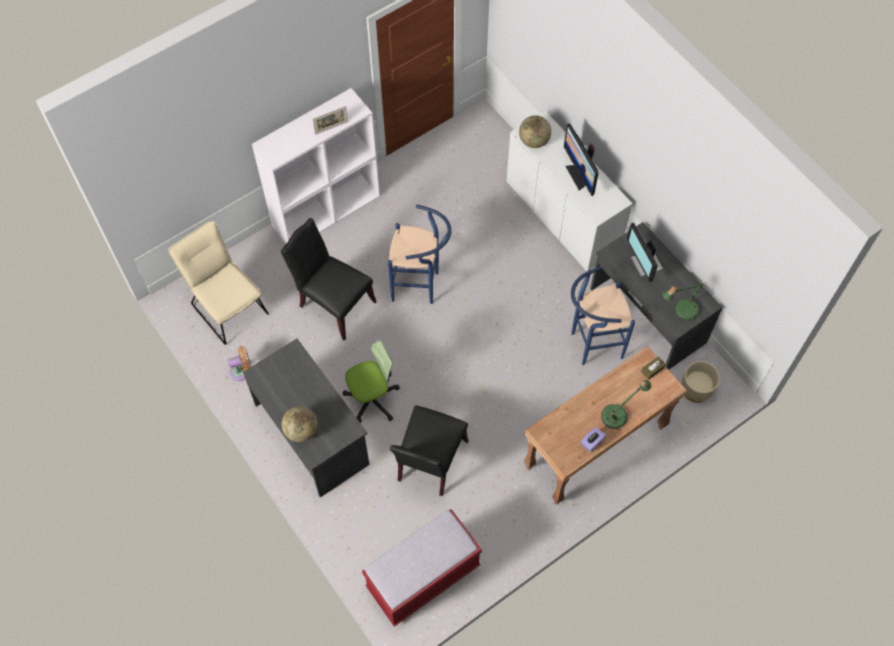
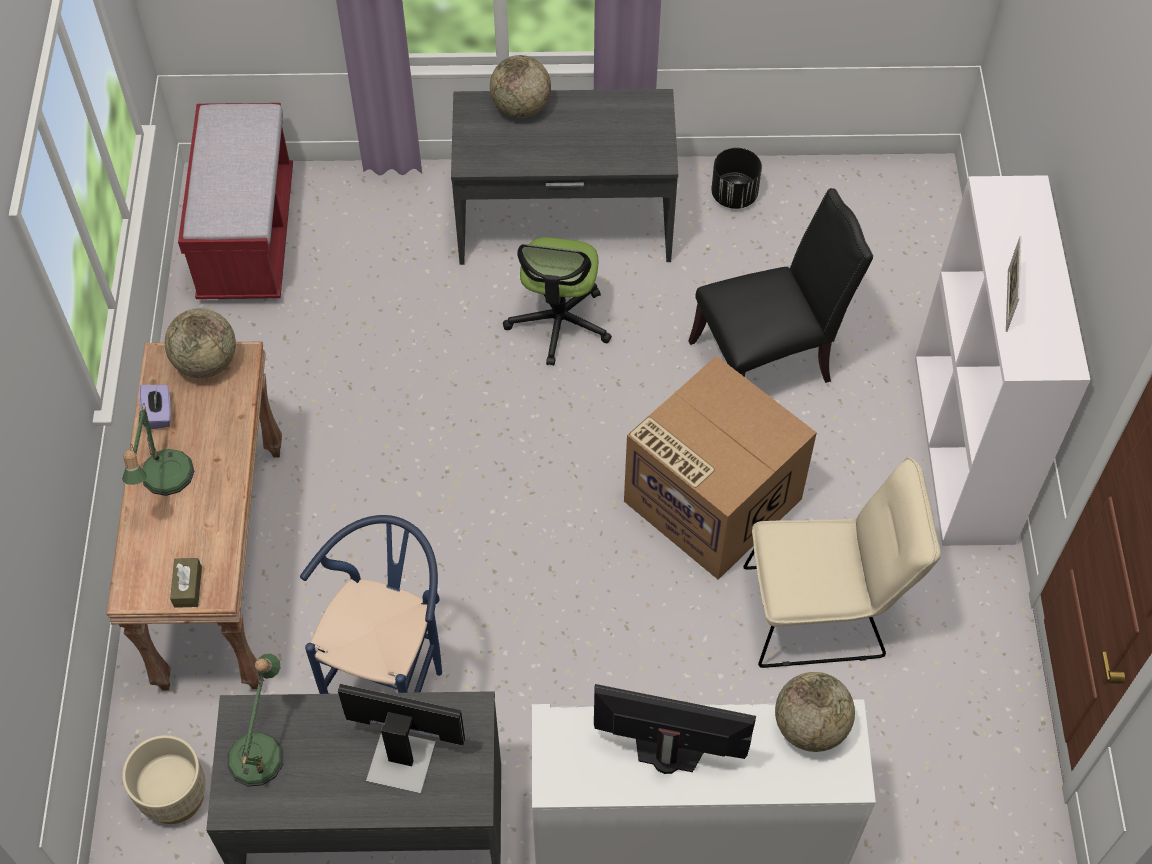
camera: 125 degrees right, 5 degrees down
(227, 305) = (866, 229): beige chair -> beige chair (824, 612)
(242, 371) = (734, 195): orange fan -> black planter
(420, 286) = (709, 500): blue stool -> cardboard box
(429, 463) = (397, 335): black chair -> none
(553, 443) = (206, 362): none -> globe

